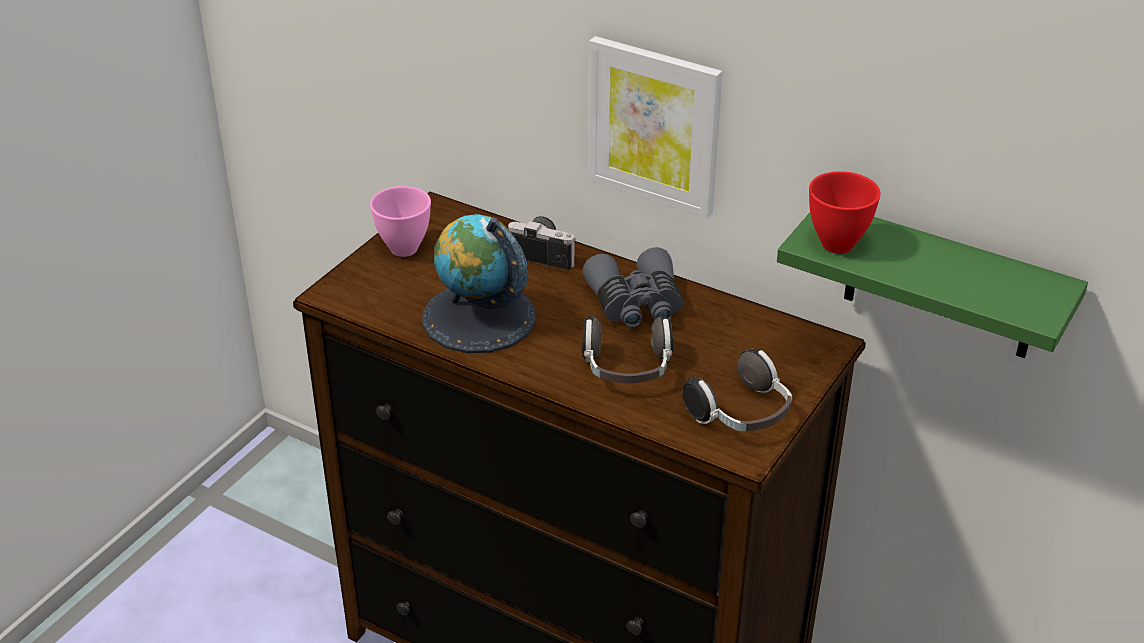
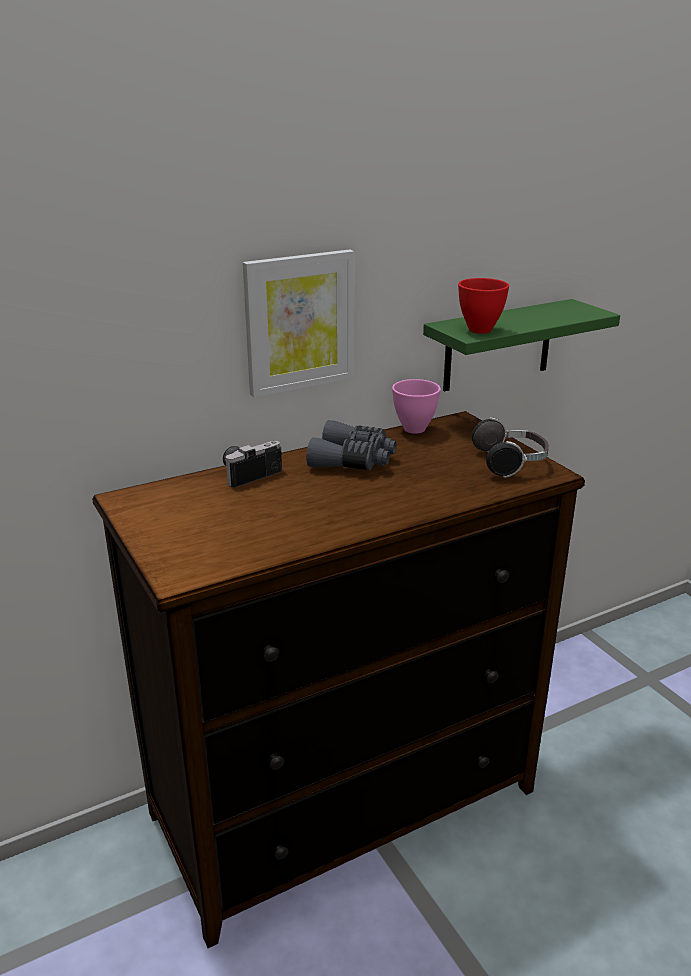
camera: 60 degrees left, 10 degrees down
(402, 248) = (159, 527): pink bowl -> pink bowl (413, 429)
(478, 318) = (299, 520): globe -> none
(627, 370) = (426, 484): headphones -> none

